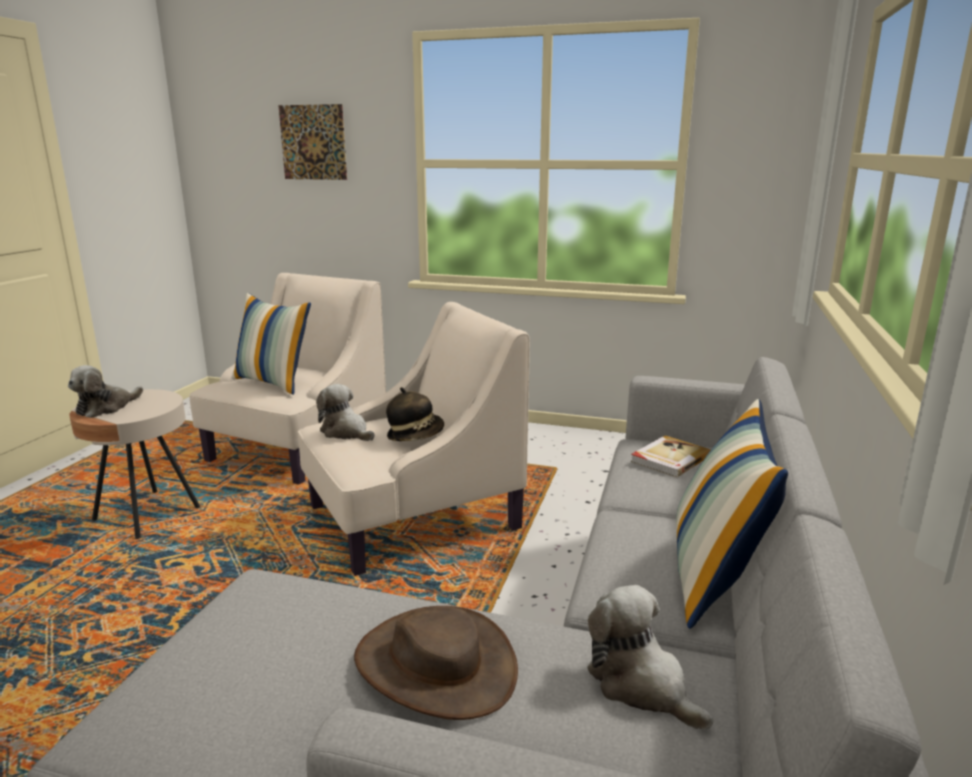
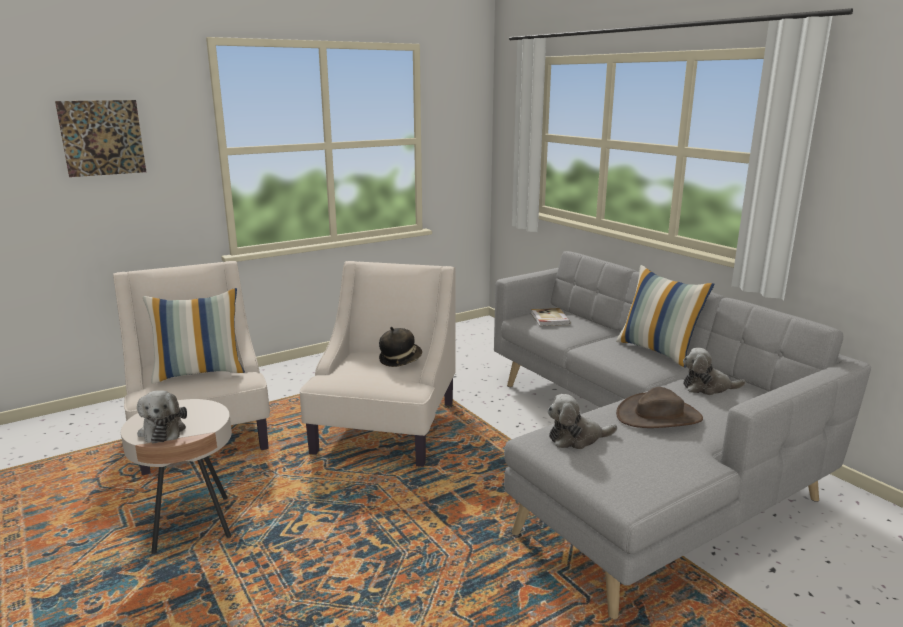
camera: 50 degrees left, 0 degrees up
(346, 432) = (353, 376): plush toy -> plush toy (576, 438)

